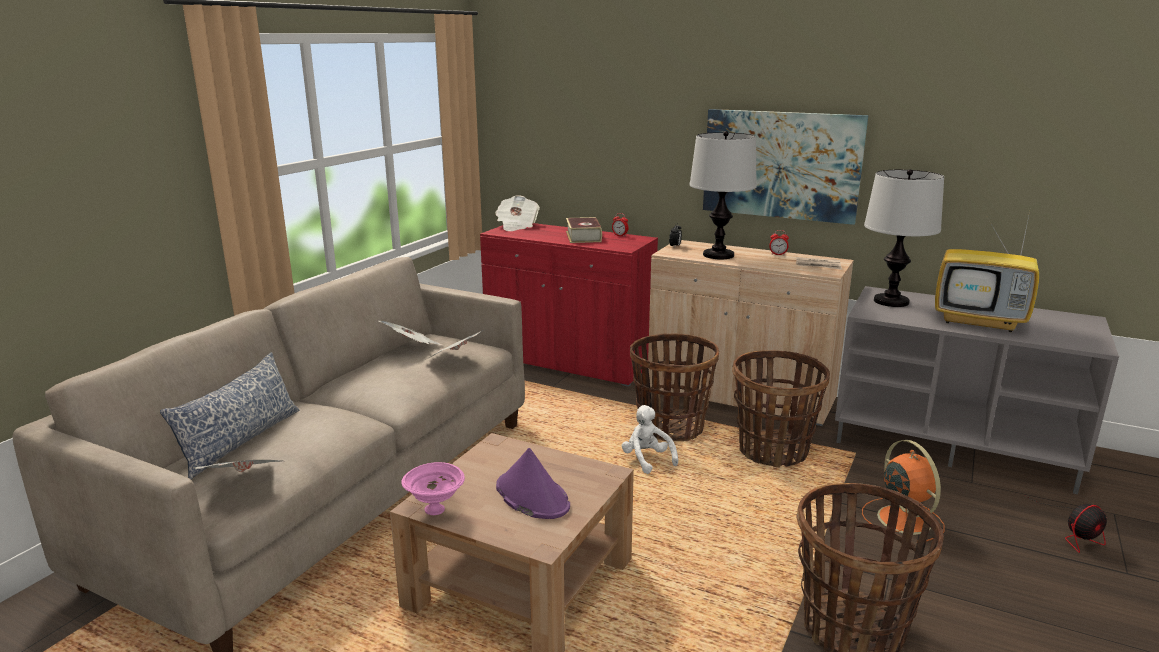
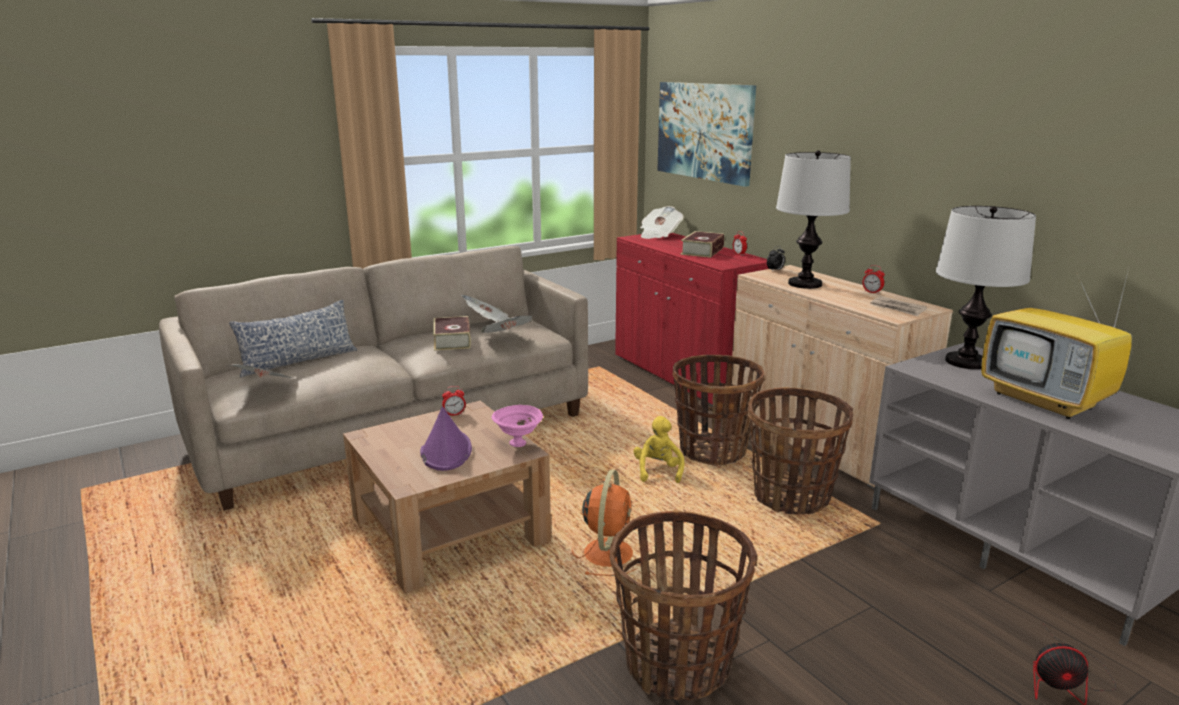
camera: 30 degrees right, 0 degrees up
(398, 374) = (452, 340): none -> book
(436, 510) = (371, 441): pink bowl -> pink bowl (519, 444)
(486, 455) = (454, 414): none -> alarm clock
(647, 460) = (658, 471): white plush toy -> yellow plush toy
(781, 165) = (890, 193): picture -> picture (704, 131)
(902, 518) = (855, 595): orange fan -> orange fan (609, 552)

